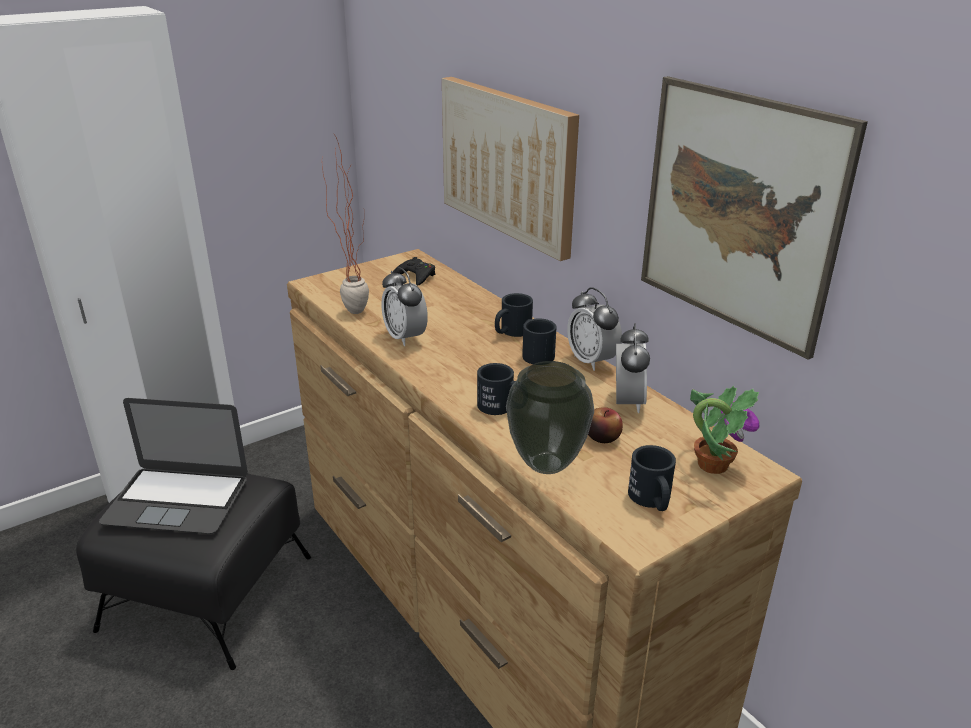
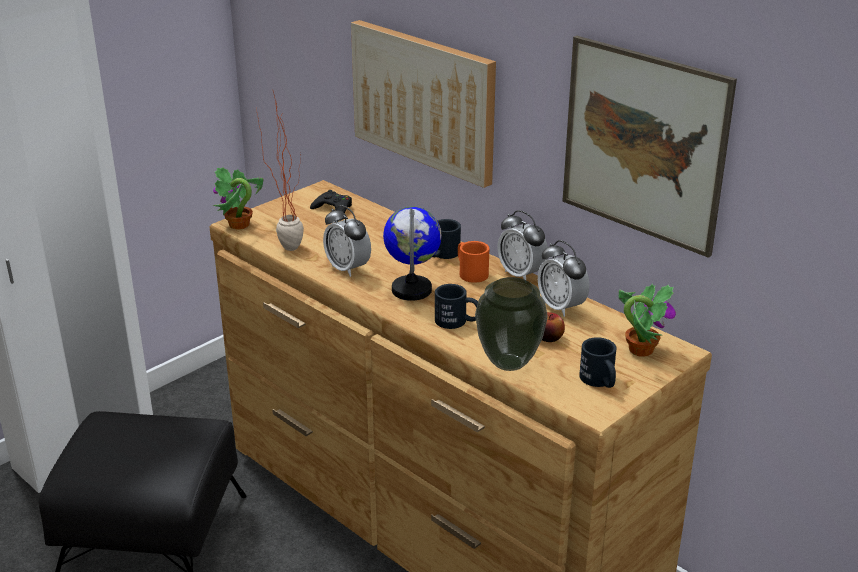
camera: 10 degrees left, 0 degrees up
(177, 500) = (128, 447): laptop -> none
(315, 284) = (239, 225): none -> potted plant
(465, 366) = (412, 290): none -> globe
(535, 353) = (470, 272): black mug -> orange mug
(627, 402) = (561, 307): alarm clock -> alarm clock turned 150 degrees clockwise

